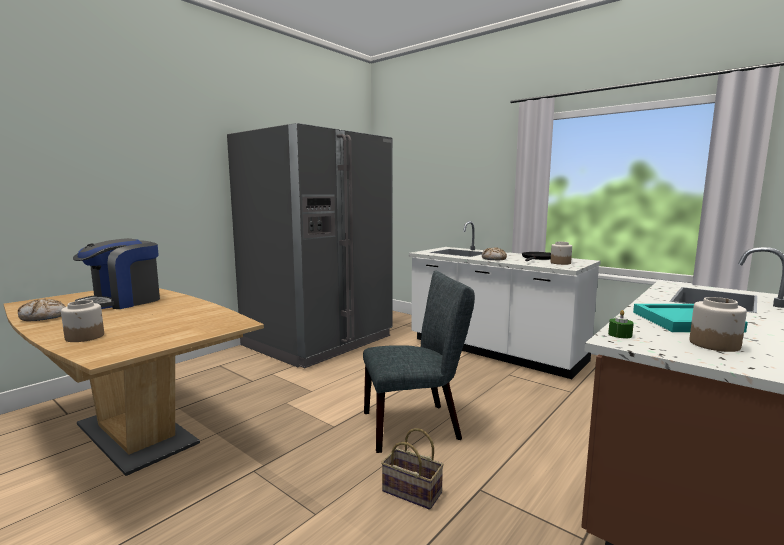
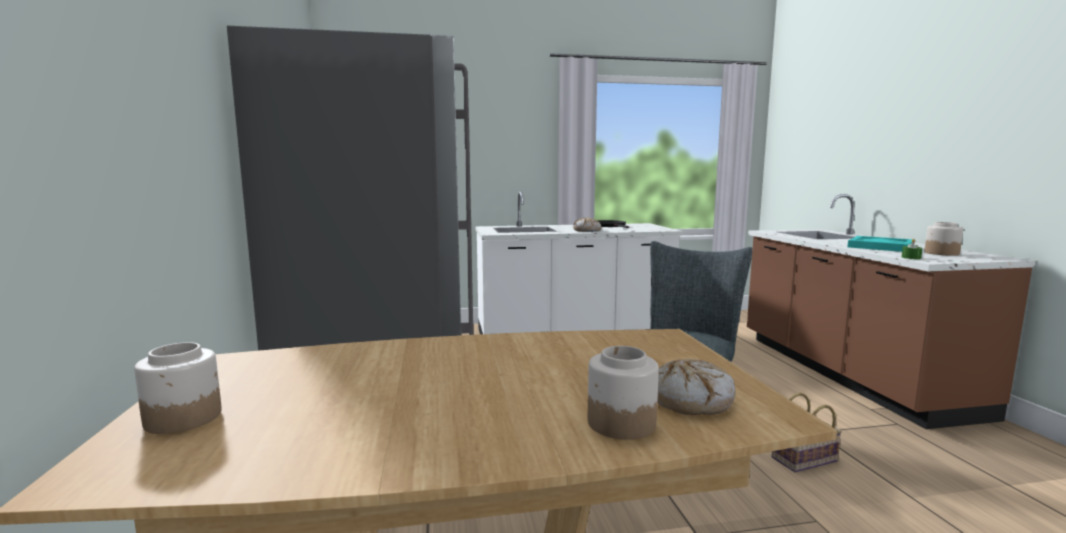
camera: 50 degrees left, 0 degrees up
(44, 317) = (361, 454): bread -> bread (691, 400)
(123, 302) = (365, 379): coffee machine -> none
(560, 263) = (643, 227): jar -> jar (184, 418)

